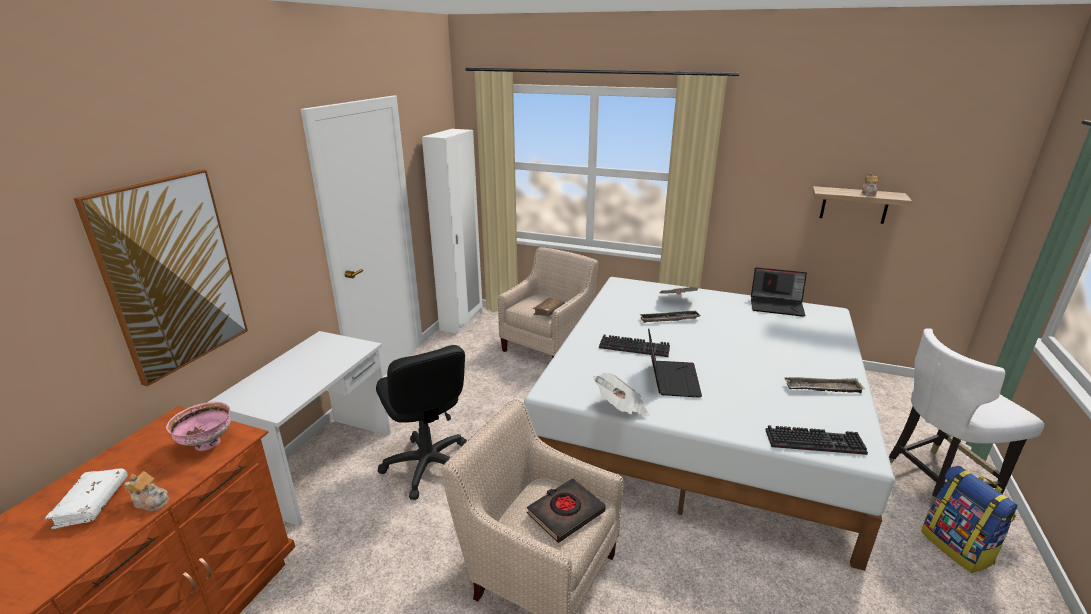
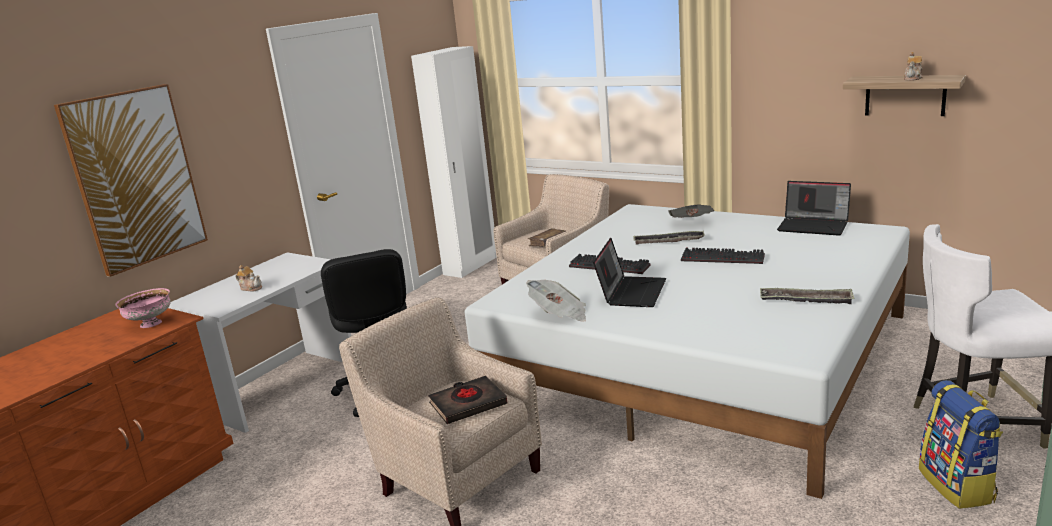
camera: 15 degrees right, 5 degrees down
(92, 504) = (52, 358): white book -> none
(151, 501) = (94, 357): teapot -> teapot (251, 288)
(815, 441) = (758, 343): keyboard -> keyboard (724, 258)

